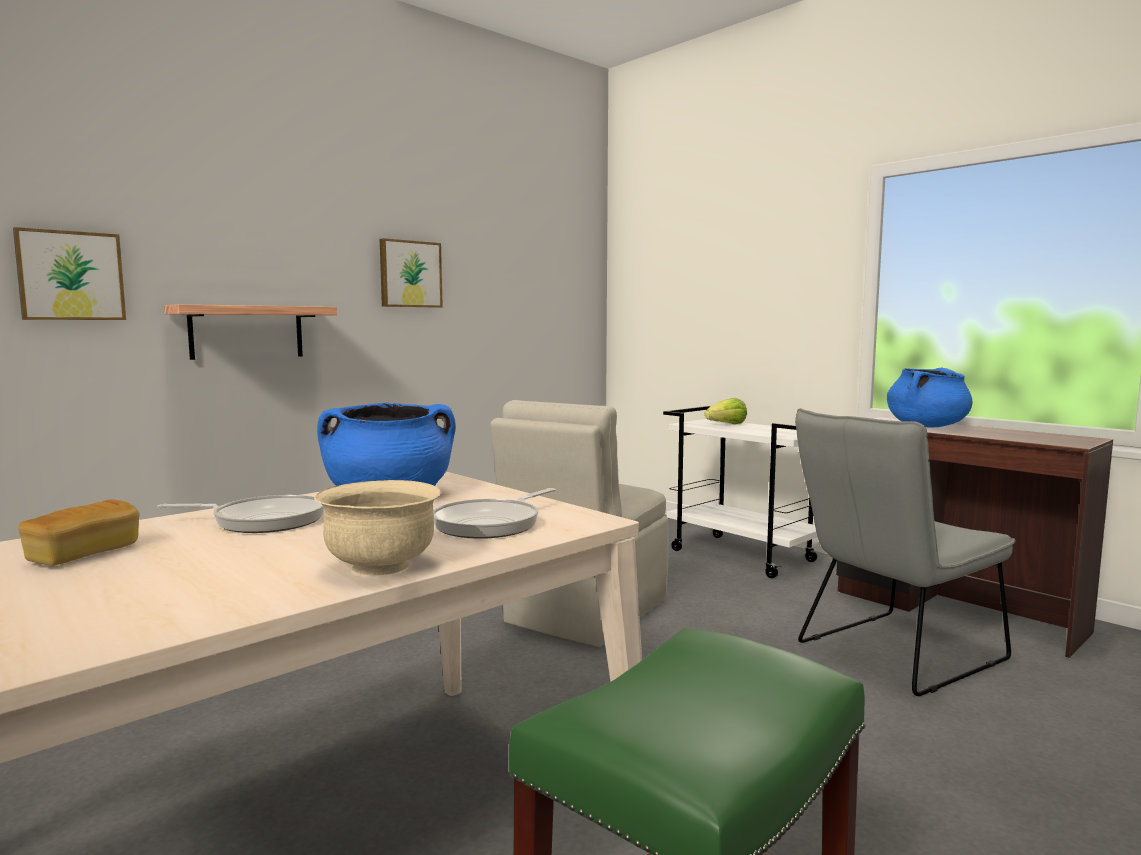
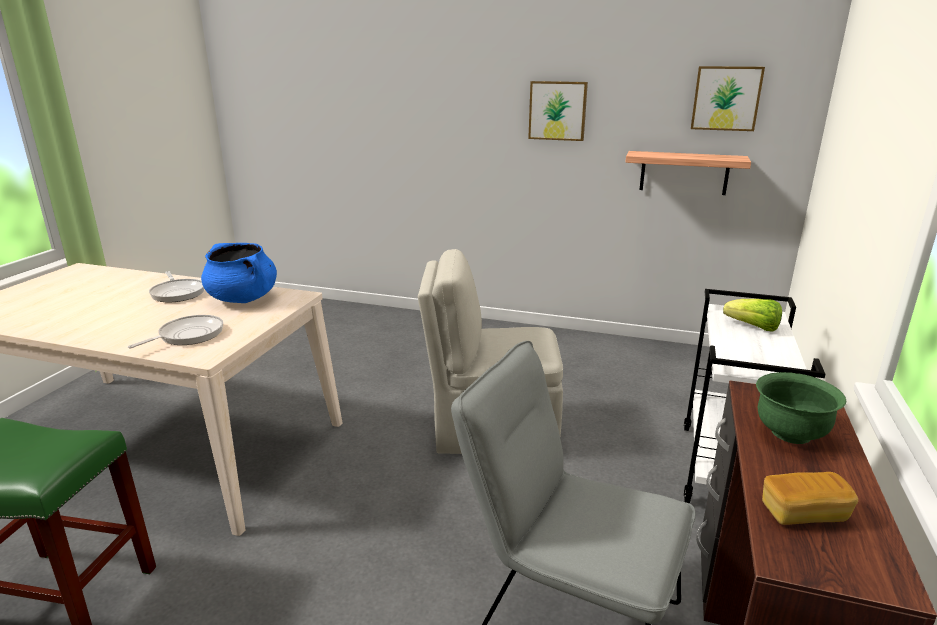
camera: 60 degrees right, 15 degrees up
(70, 276) = (339, 115): picture -> picture (726, 98)
(84, 554) = (114, 286): bread -> bread (803, 513)
(247, 332) = (429, 153): shelf -> shelf (684, 173)
(381, 566) = (101, 335): beige bowl -> none
(491, 524) = (188, 335): frying pan -> frying pan turned 120 degrees clockwise
(927, 426) = (790, 433): blue cooking pot -> green bowl

